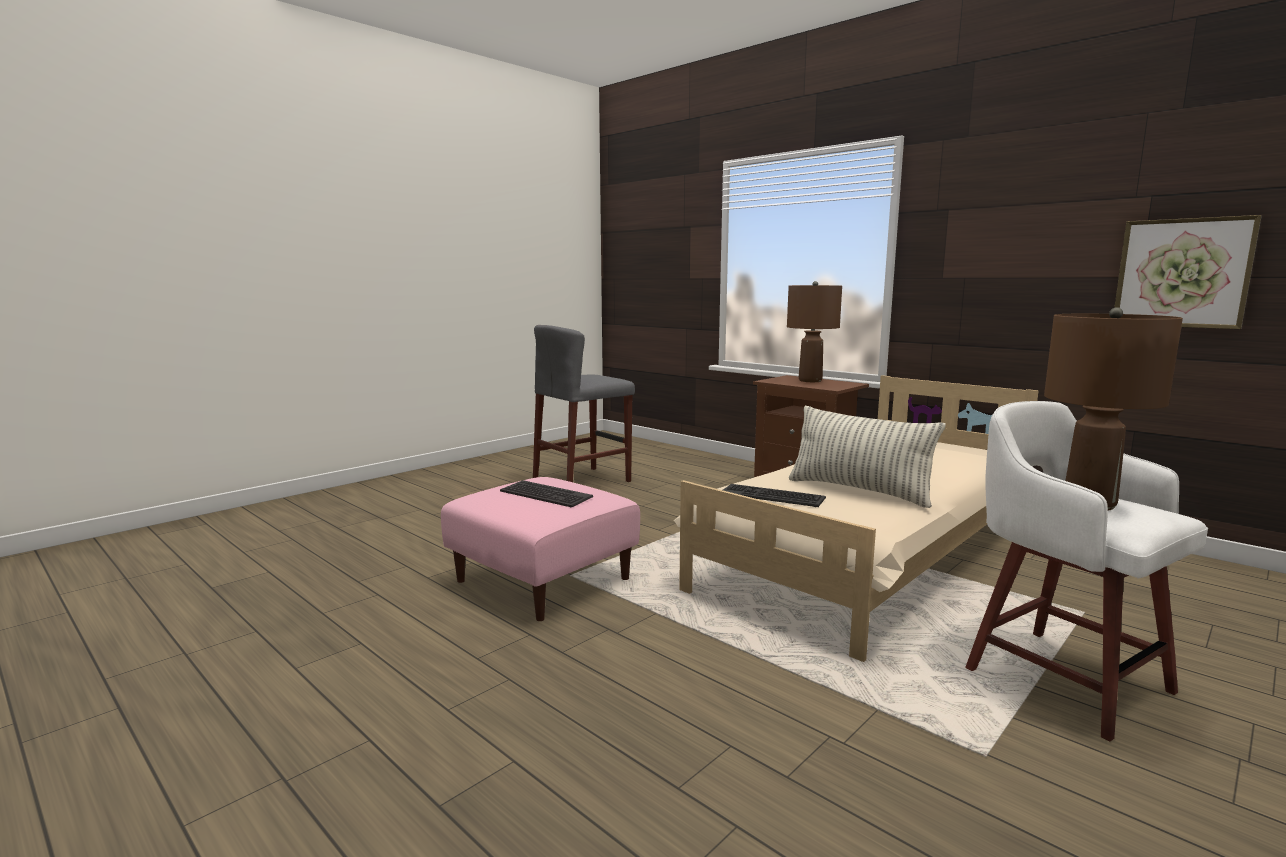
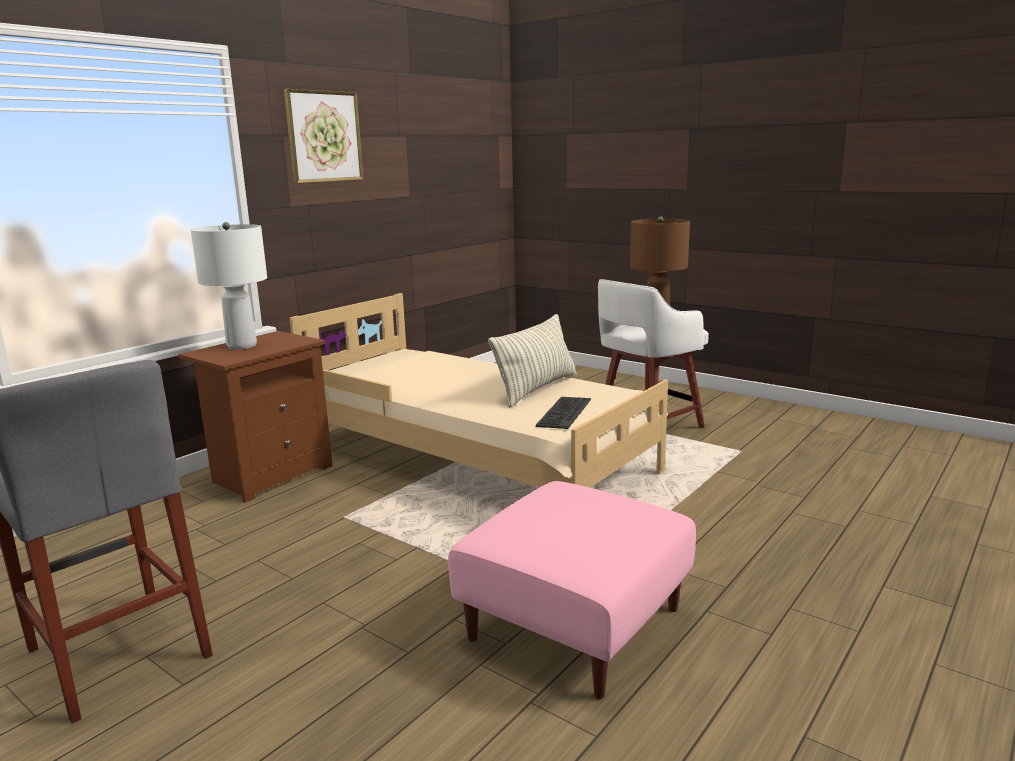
camera: 95 degrees left, 5 degrees up
(545, 495) = (567, 522): keyboard -> none
(810, 380) = (242, 346): brown table lamp -> white table lamp
(1182, 273) = (429, 192): picture -> picture (324, 136)

